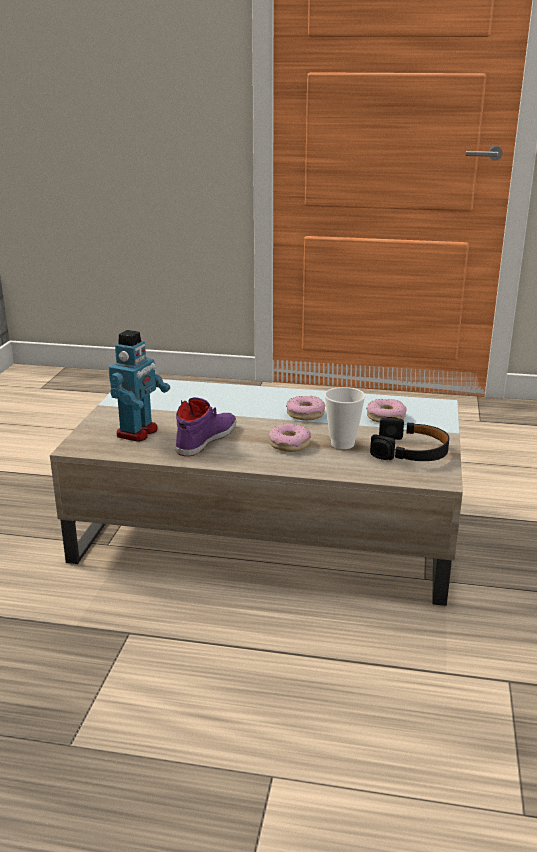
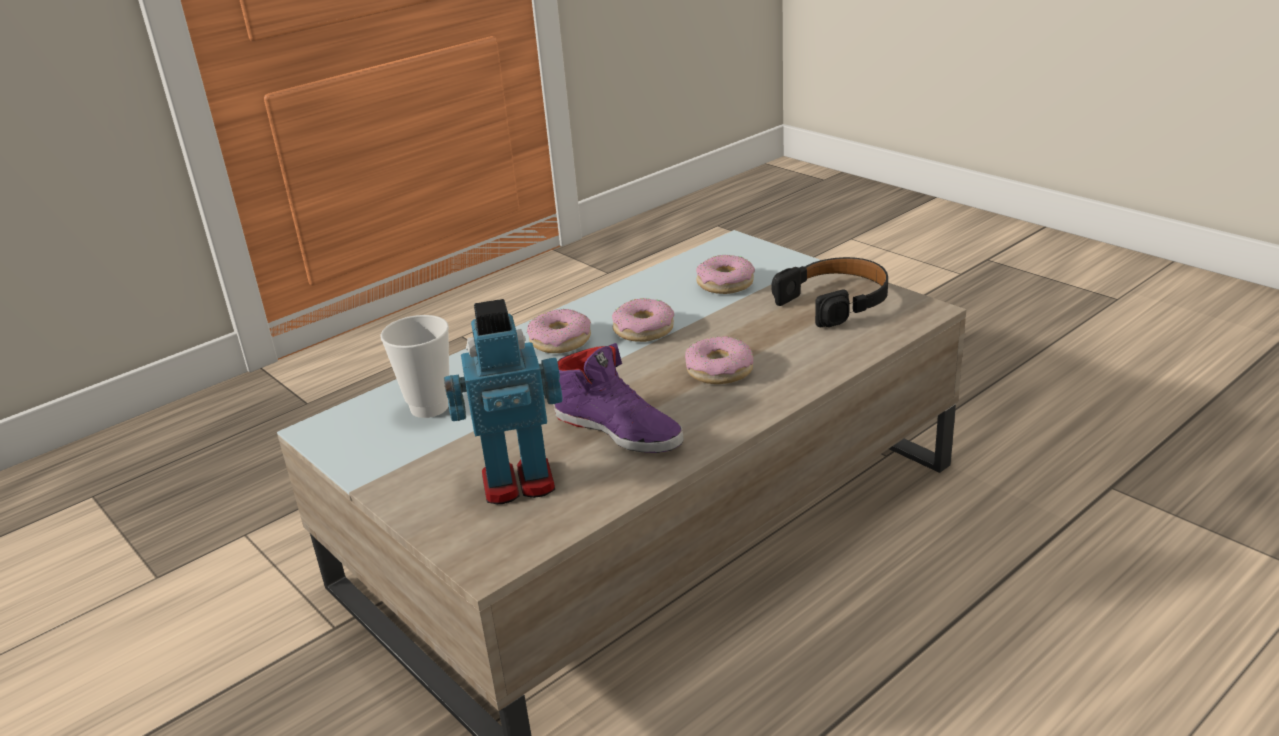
camera: 50 degrees left, 5 degrees up
(138, 432) = (518, 482): toy robot -> toy robot turned 75 degrees counterclockwise
(206, 438) = (619, 428): purple shoe -> purple shoe turned 150 degrees clockwise
(268, 400) = (560, 340): none -> donut
(342, 444) = (764, 335): cup -> cup (429, 407)

